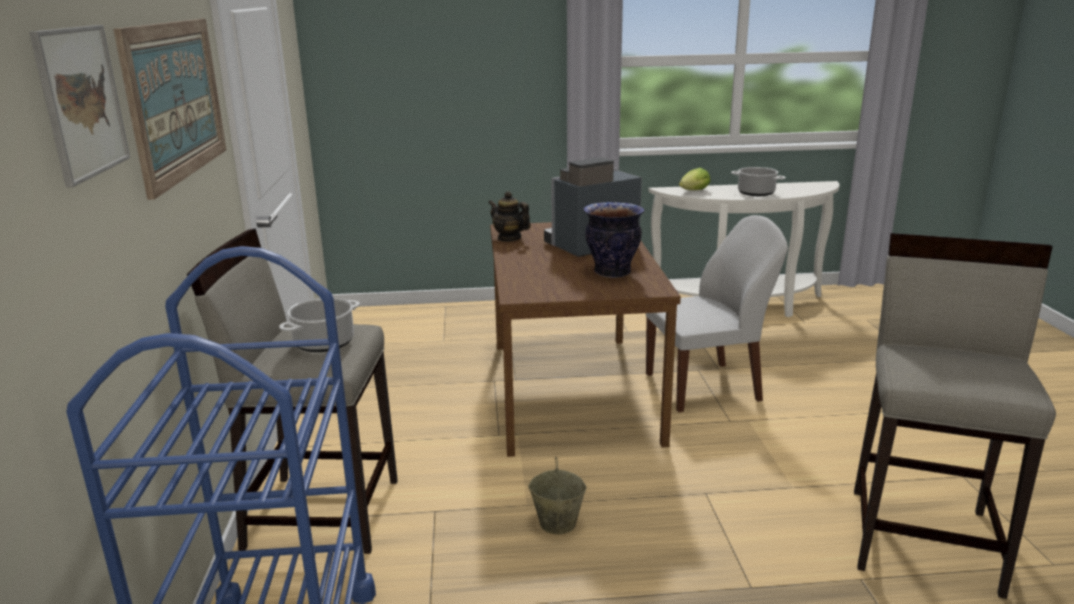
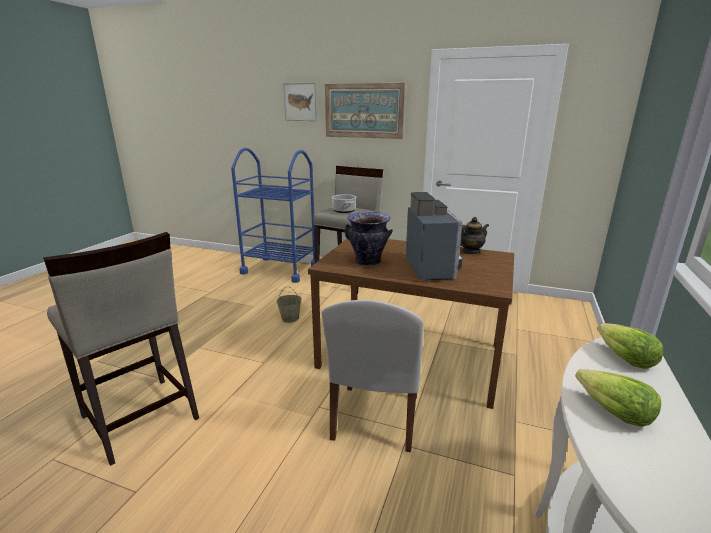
camera: 115 degrees right, 0 degrees up
(756, 193) = (613, 412): cooking pot -> lettuce

